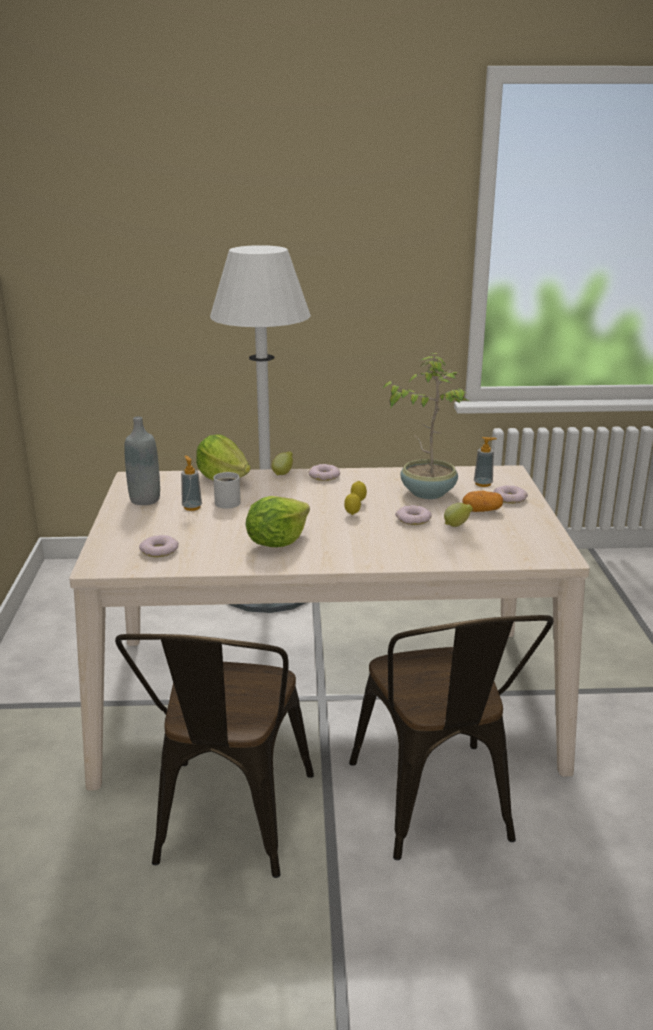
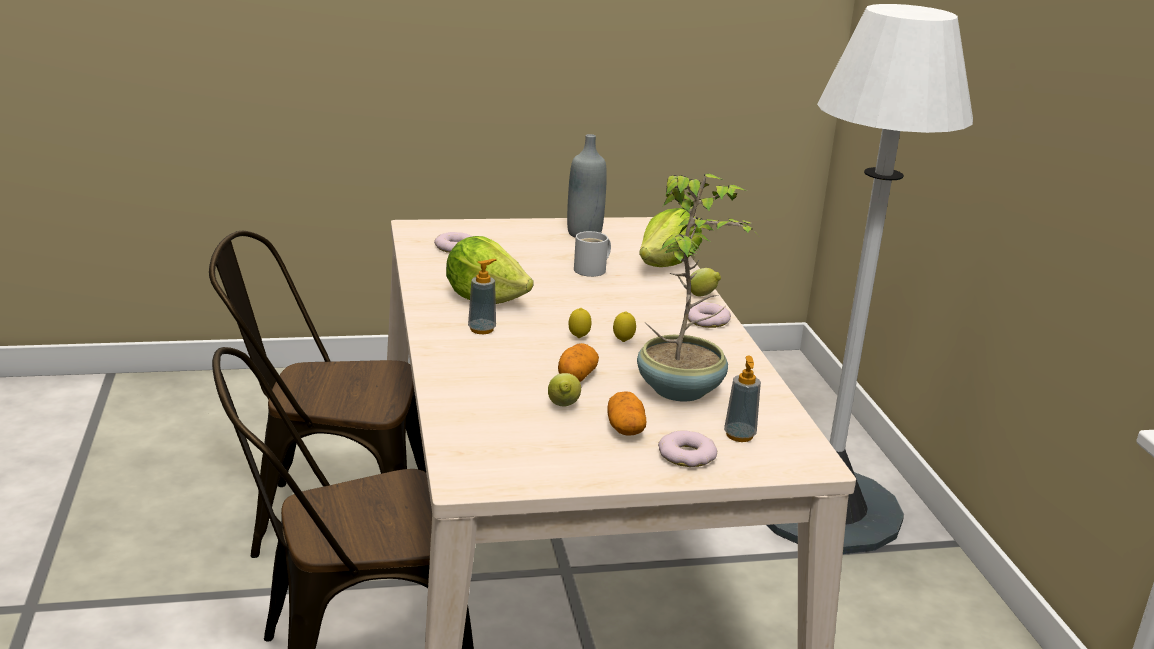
camera: 80 degrees right, 0 degrees up
(192, 507) = (571, 254): soap dispenser -> soap dispenser (482, 329)
(413, 519) = (576, 376): donut -> potato

